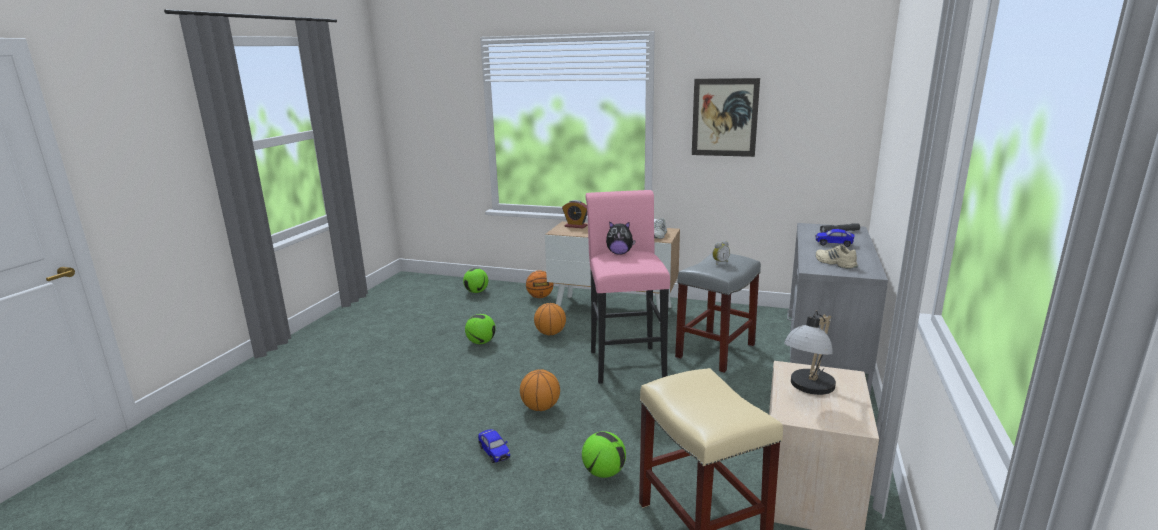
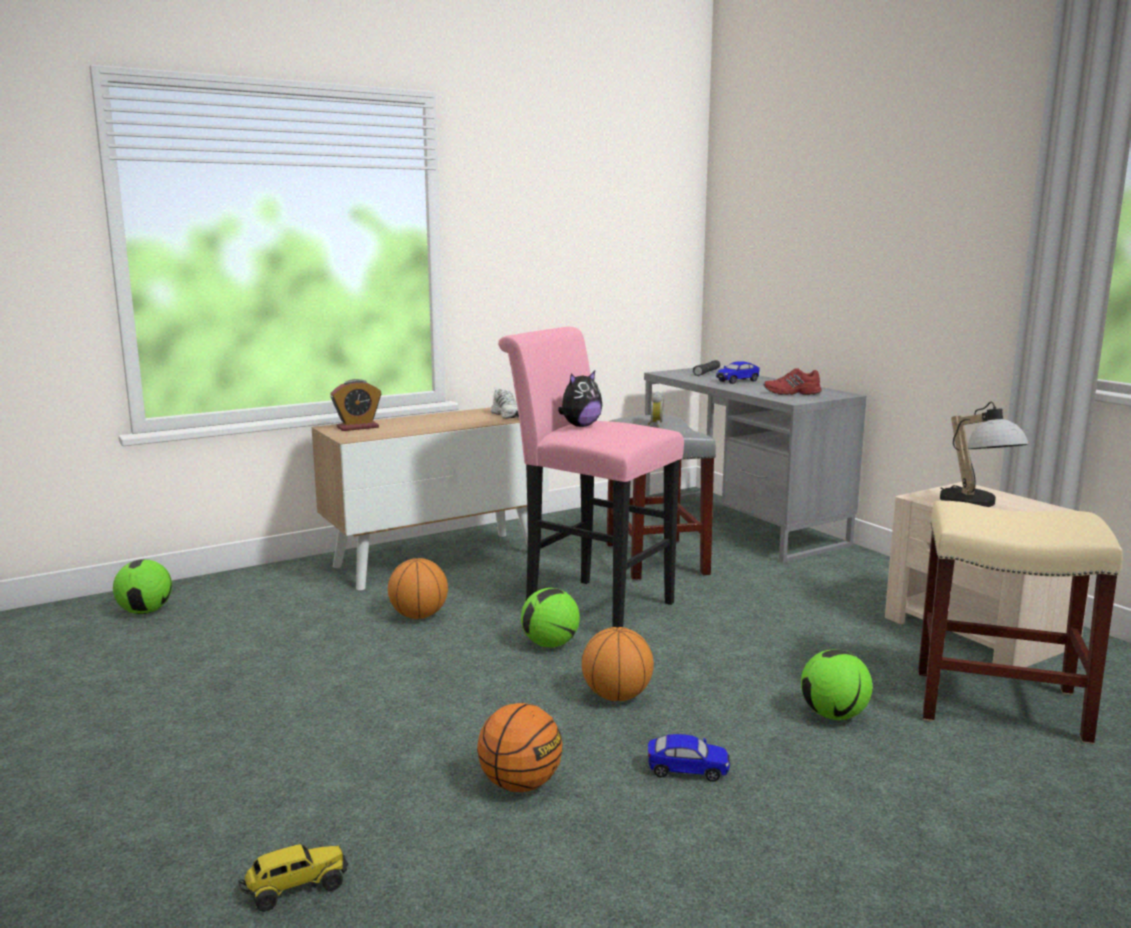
camera: 50 degrees left, 5 degrees down
(332, 411) = (295, 888): none -> toy truck
(481, 342) = (334, 668): football -> football (550, 644)
(540, 297) = (289, 581): basketball -> basketball (520, 784)
(724, 117) = (539, 231): picture -> none
(834, 263) = (792, 393): beige shoe -> red shoe

